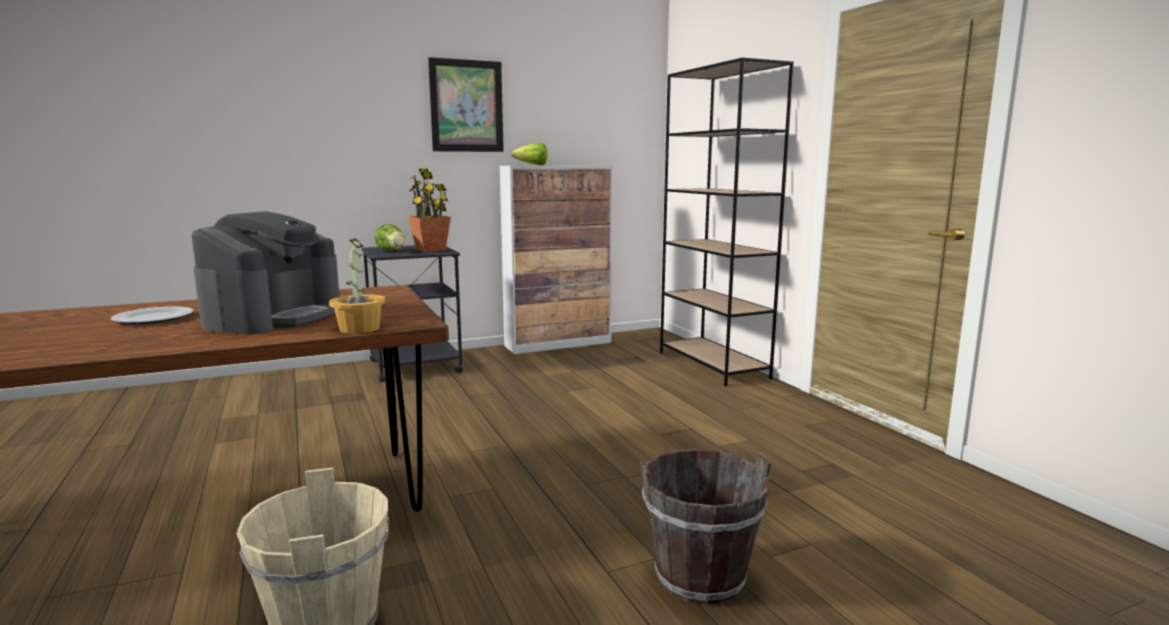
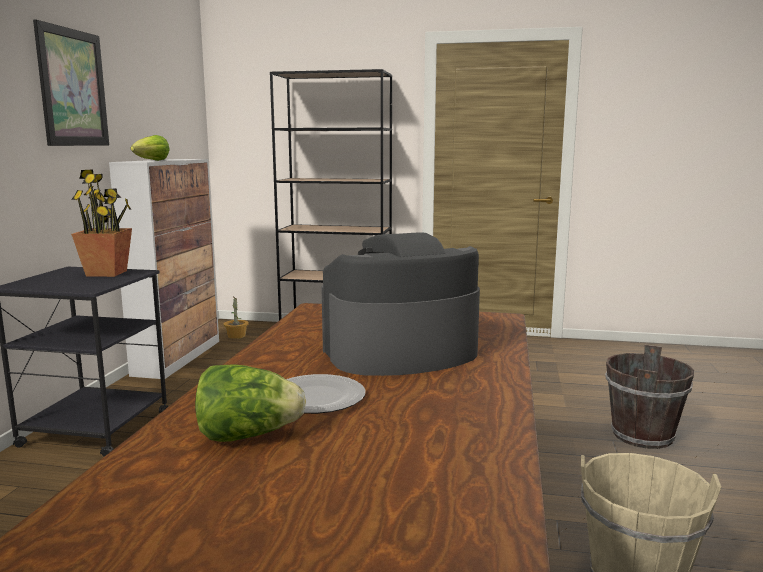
camera: 55 degrees left, 0 degrees up
(274, 317) = (399, 352): coffee machine -> coffee machine turned 75 degrees counterclockwise
(359, 328) = (499, 333): potted plant -> potted plant (236, 336)
(392, 251) = (68, 283): lettuce -> lettuce (248, 435)

